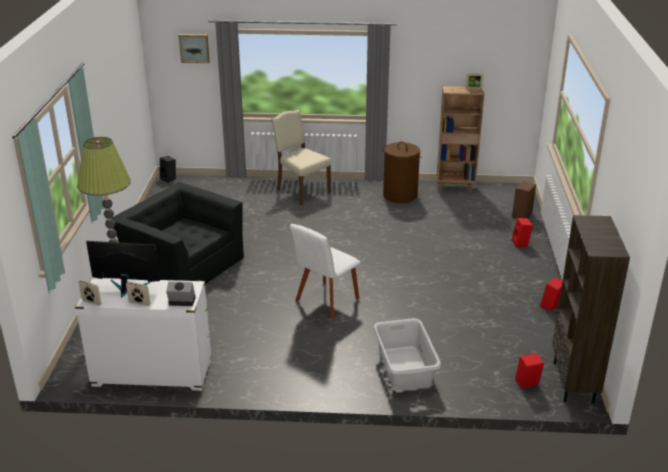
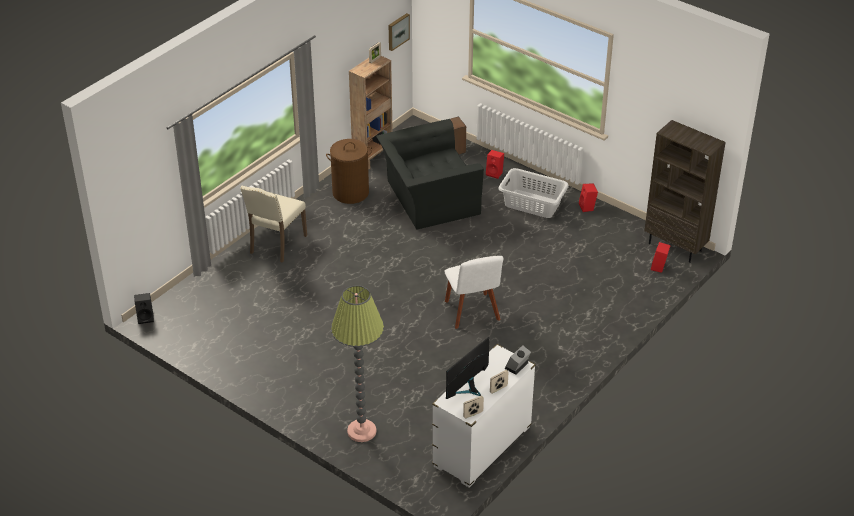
camera: 55 degrees left, 10 degrees up
(182, 265) = (331, 371): black armchair -> black armchair (428, 198)
(194, 48) = (148, 164): picture -> picture (397, 31)
(301, 191) = (276, 244): beige chair -> beige chair turned 60 degrees counterclockwise
(404, 368) = (593, 313): grey laundry basket -> grey laundry basket (532, 204)

